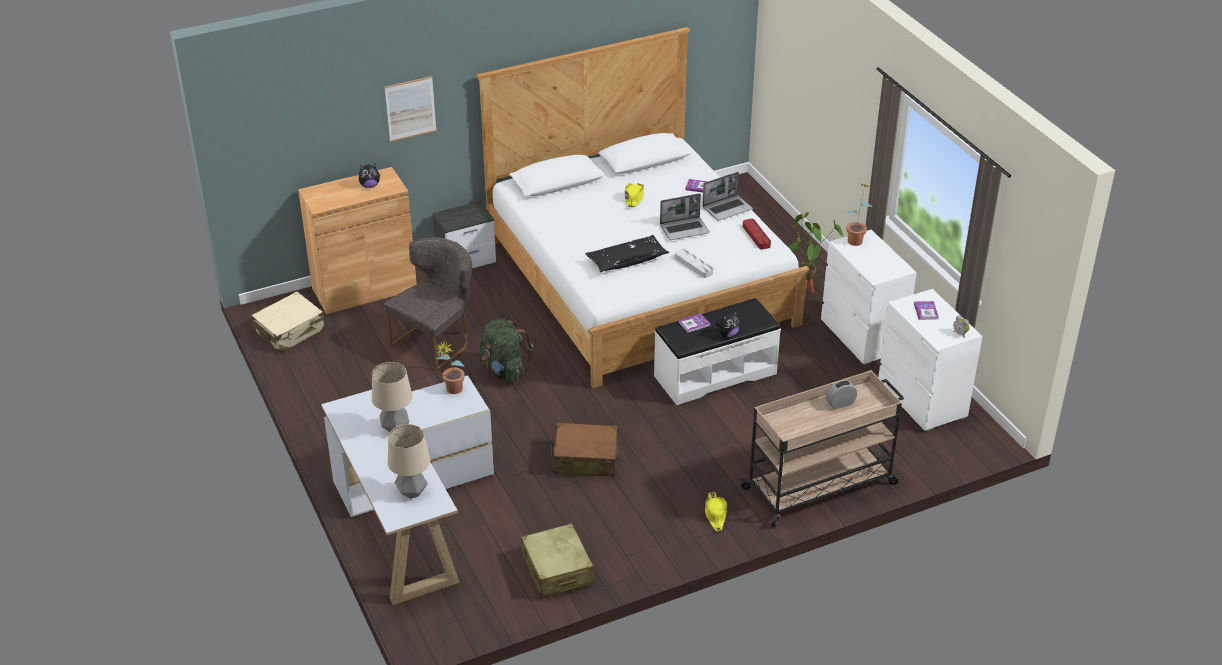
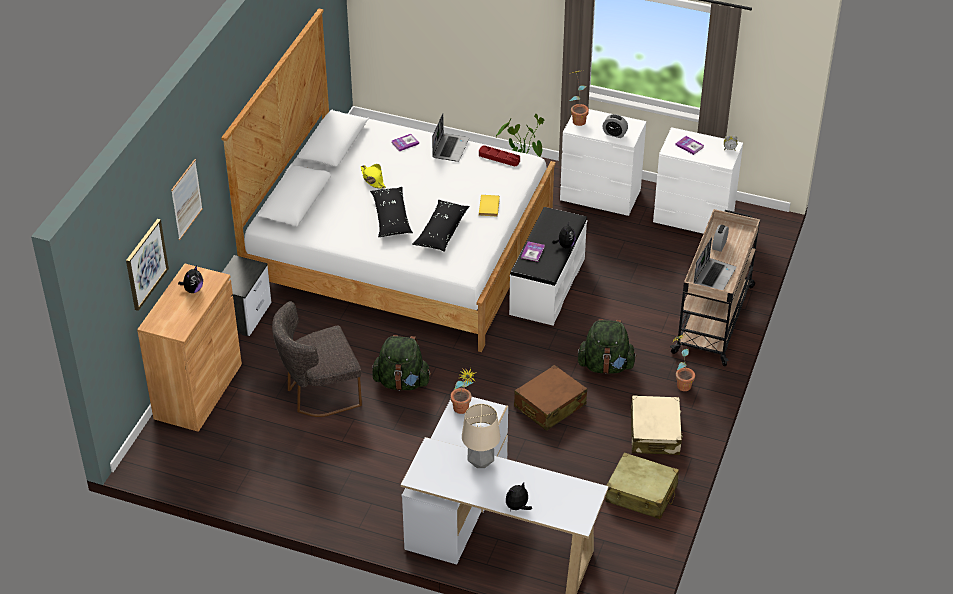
camera: 45 degrees left, 5 degrees up
(290, 331) = (190, 464): beige suitcase -> beige suitcase (655, 433)
(328, 137) = (146, 264): none -> picture
(370, 476) = (517, 507): none -> plush toy
(411, 492) = (562, 497): table lamp -> none
(436, 341) = (318, 394): grey chair -> grey chair turned 105 degrees counterclockwise
(605, 230) = (391, 218): none -> black pillow
(673, 461) = (606, 366): none -> green backpack
(685, 229) = (445, 182): laptop -> laptop (714, 276)
(693, 265) = (490, 206): grey tray -> yellow book
(715, 514) = (680, 383): yellow hat -> potted plant
(871, 266) = (614, 134): none -> alarm clock

